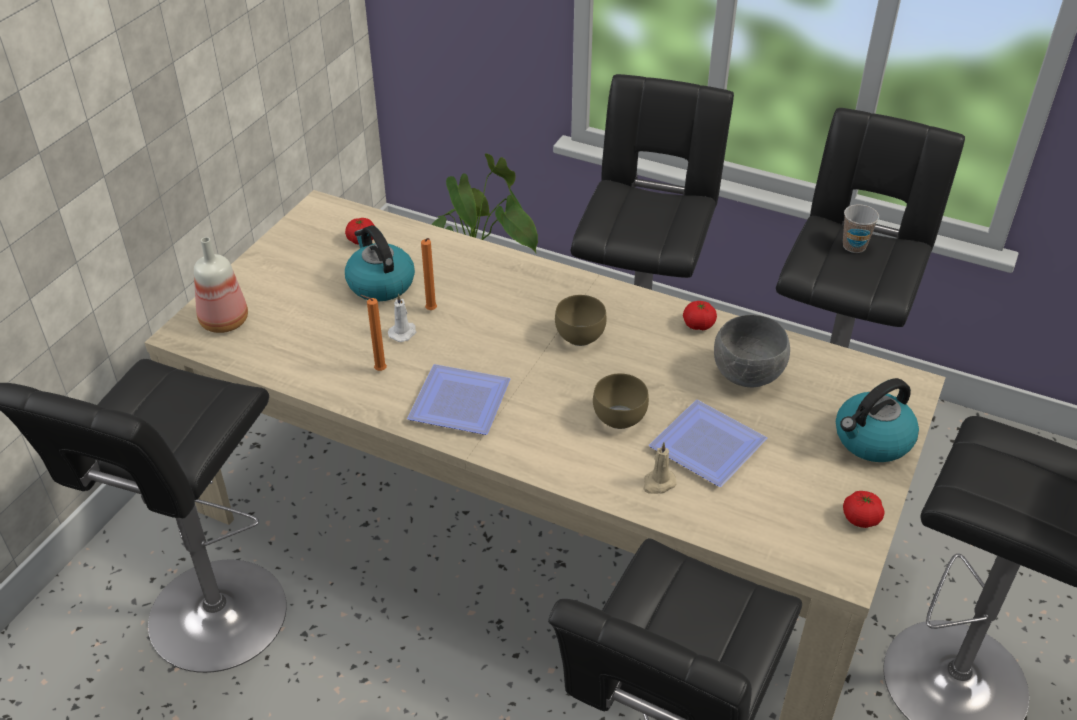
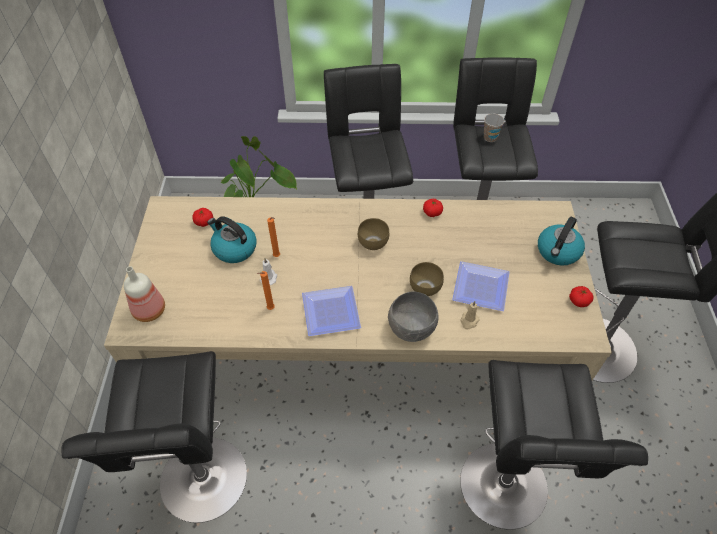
camera: 25 degrees left, 10 degrees up
(748, 376) = (476, 235): grey bowl -> grey bowl (412, 329)

